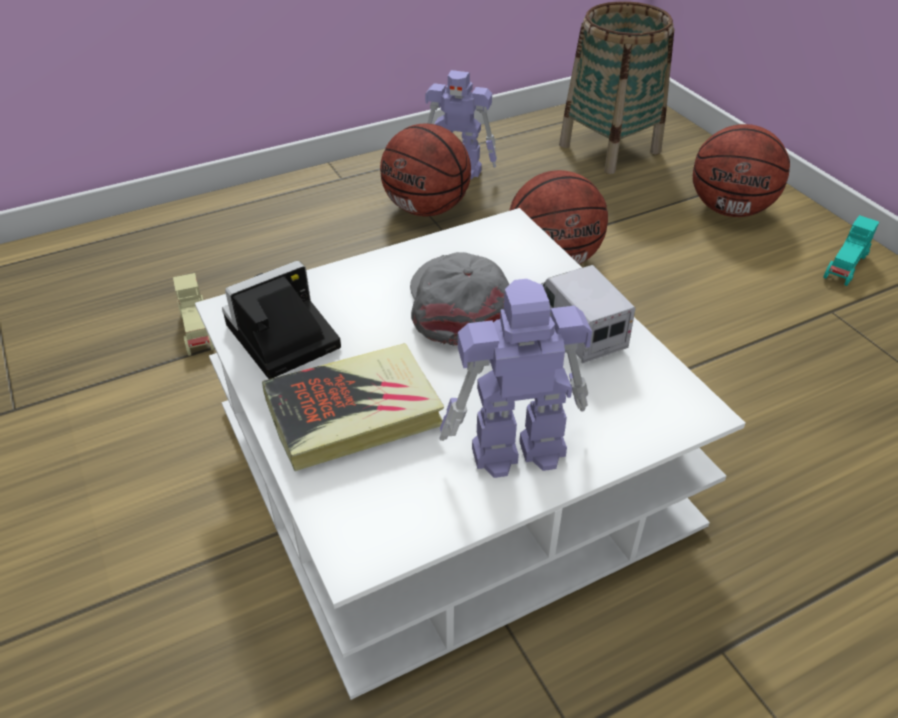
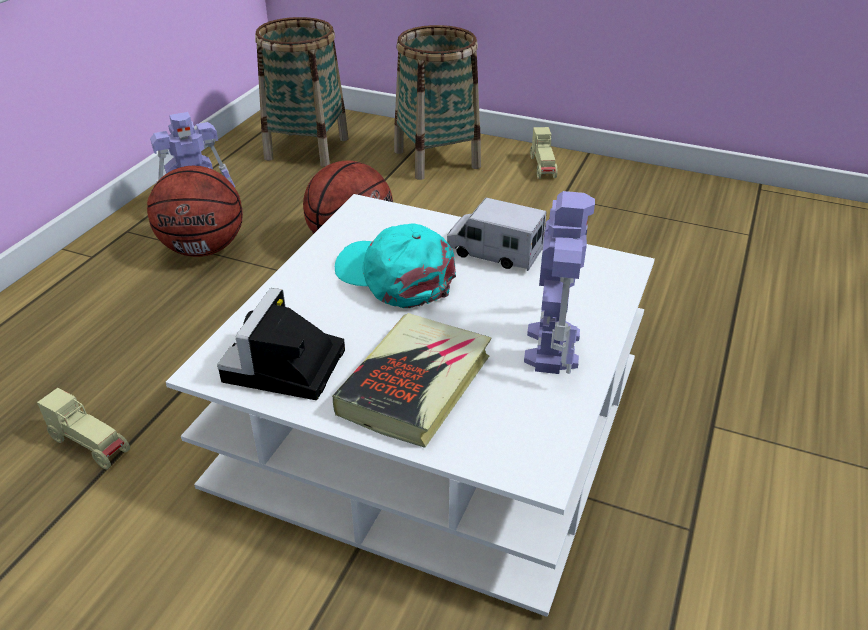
camera: 40 degrees left, 5 degrees down
(459, 305) = (395, 276): grey cap -> turquoise cap
(514, 450) = (552, 346): toy robot -> toy robot turned 150 degrees clockwise
(730, 209) = (436, 159): basketball -> basket
(845, 267) = (543, 167): turquoise toy car -> beige toy car

